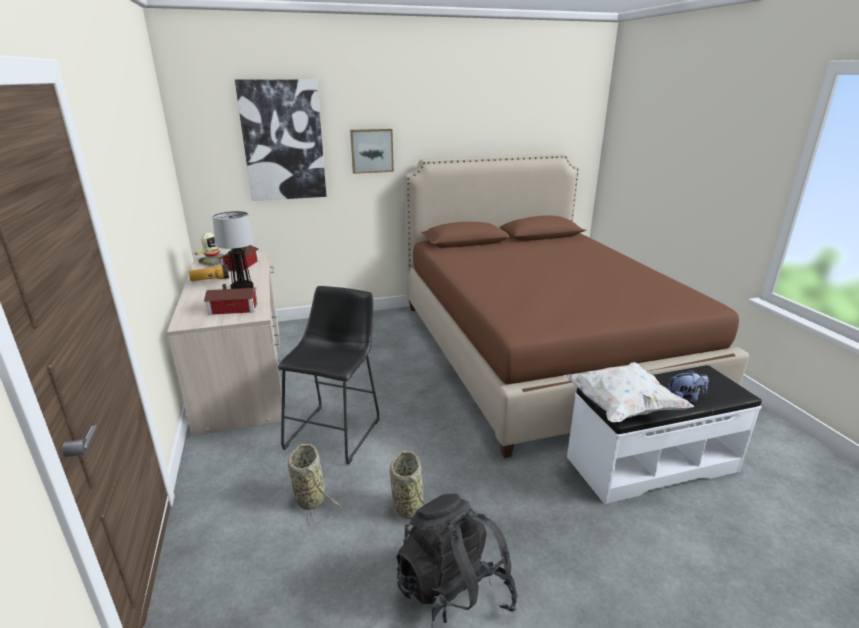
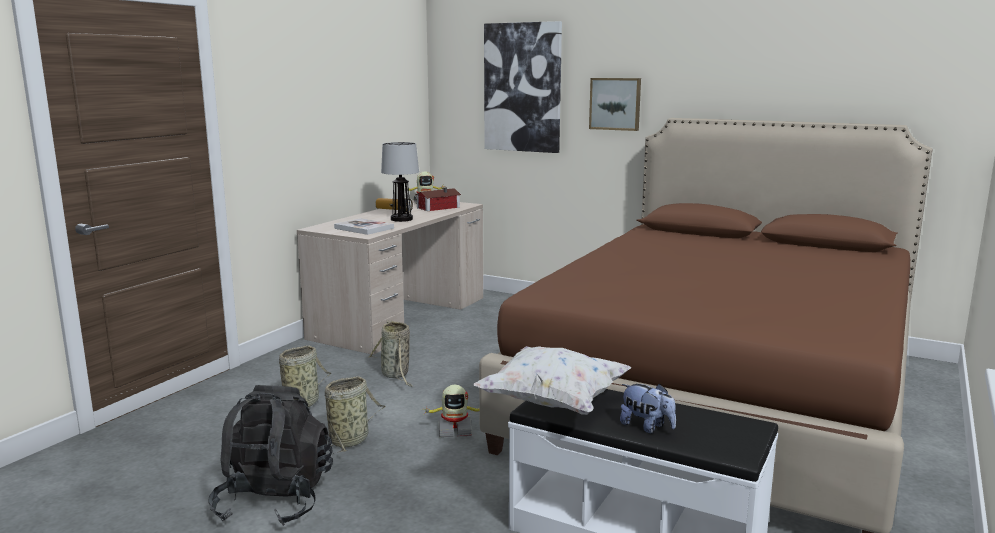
camera: 45 degrees right, 10 degrees down
(234, 308) = (364, 228): toy house -> book
(336, 430) = (396, 375): black stool -> basket
(456, 453) = (454, 430): none -> toy robot

